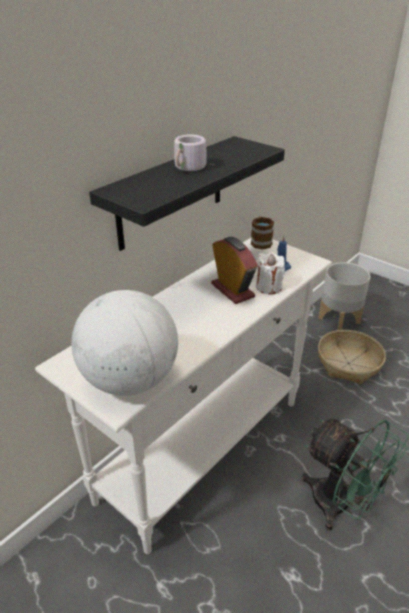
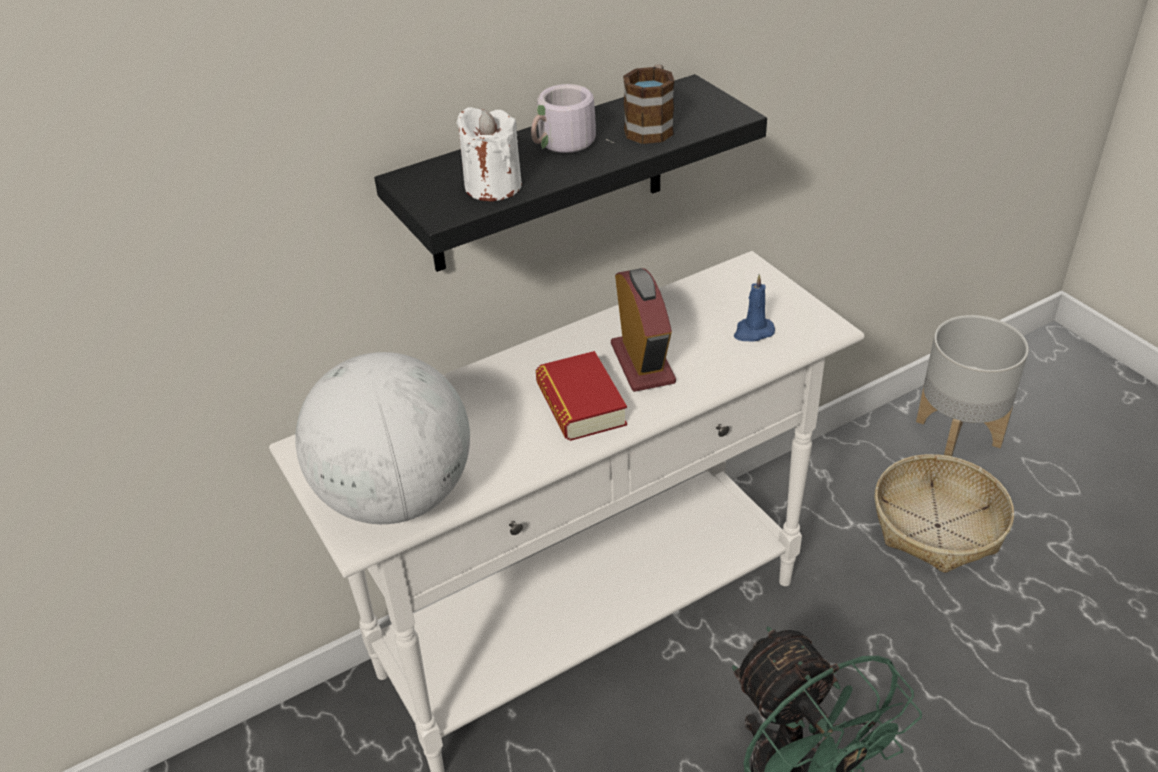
camera: 20 degrees right, 5 degrees up
(210, 315) = (581, 404): none -> book
(260, 241) = (747, 269): mug -> mug (651, 126)
(268, 287) = (711, 367): white candle -> white candle (493, 186)

